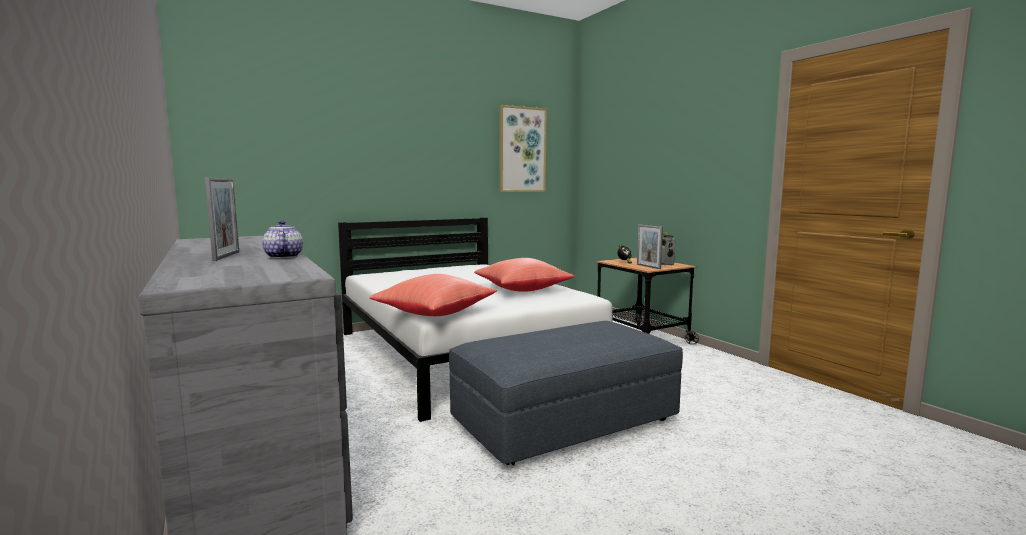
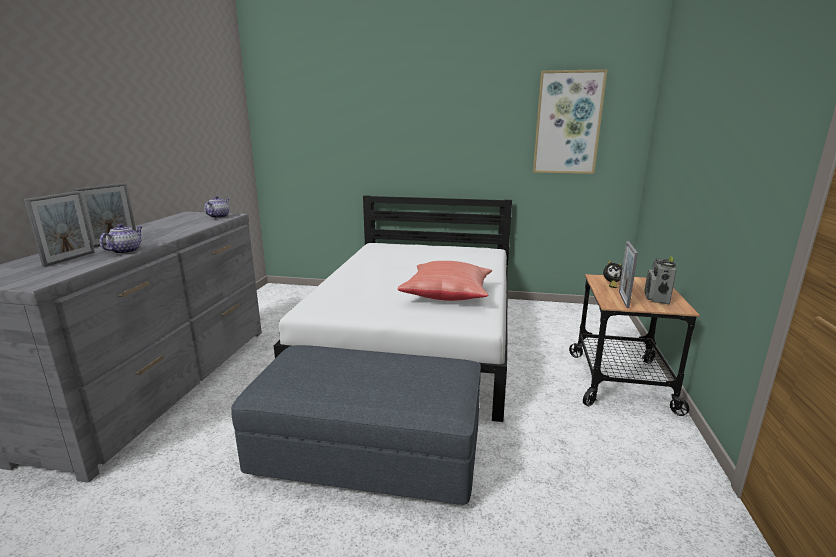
camera: 40 degrees right, 10 degrees up
(241, 265) = (70, 259): none -> picture frame
(254, 237) = (219, 216): none -> teapot
(434, 313) = (314, 306): red pillow -> none

